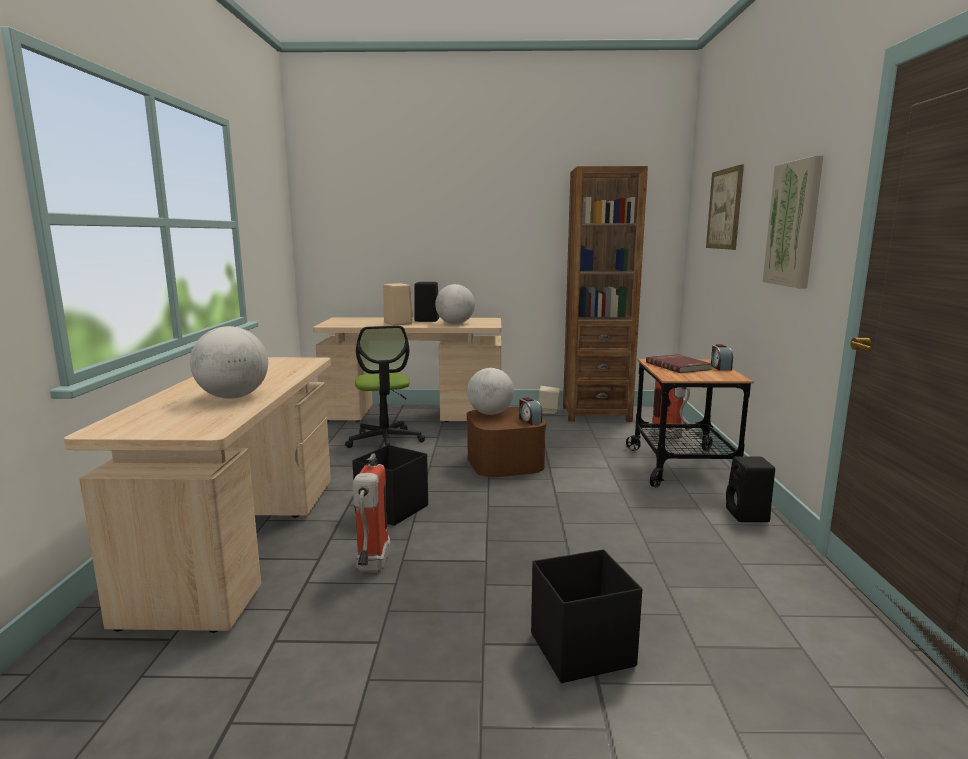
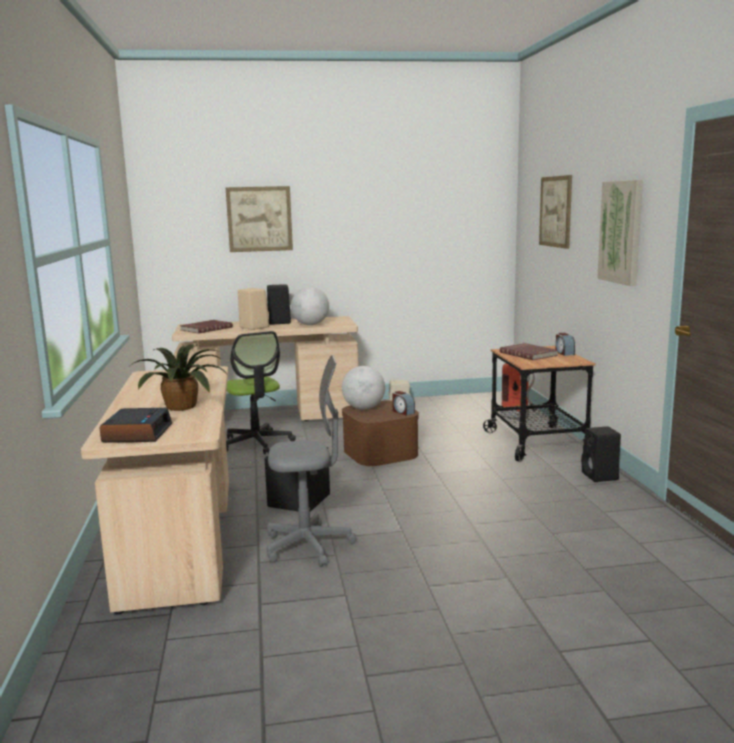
camera: 10 degrees left, 0 degrees up
(146, 423) = (137, 433): none -> alarm clock
(233, 397) = (183, 407): globe -> potted plant
(351, 322) = (206, 328): none -> red book
(371, 567) = (308, 546): fire extinguisher -> grey office chair
(414, 215) = (259, 219): none -> picture
(580, 650) = (502, 581): black storage box -> none
(596, 414) = (445, 403): brown bookcase -> none

